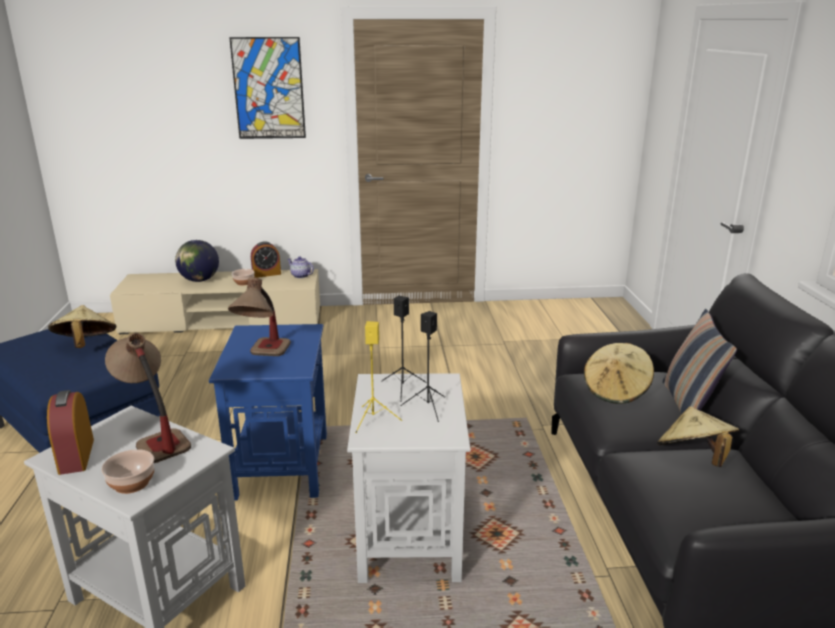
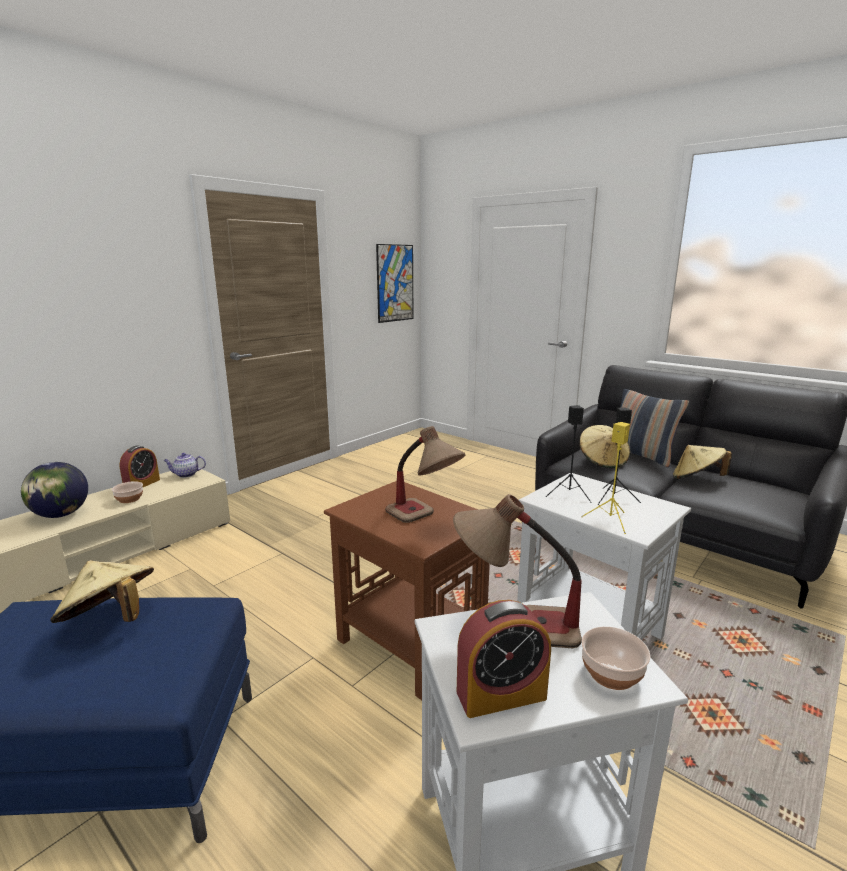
camera: 45 degrees left, 5 degrees down
(76, 456) = (501, 695): alarm clock -> alarm clock turned 45 degrees counterclockwise
(268, 88) = (116, 263): picture -> picture (395, 283)
(281, 464) = (409, 643): blue side table -> brown side table

